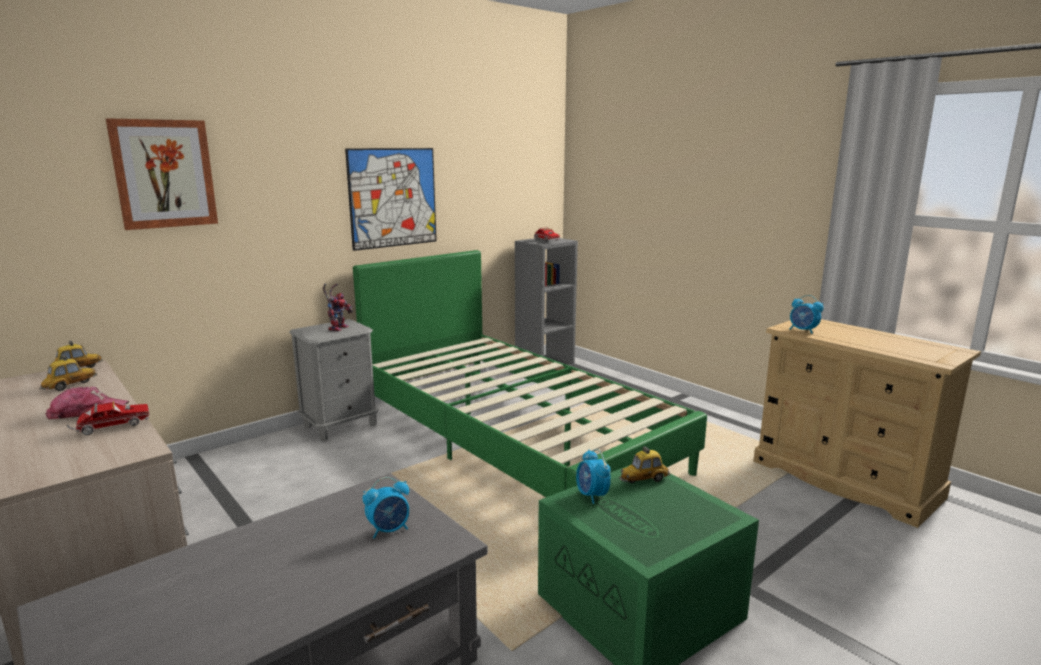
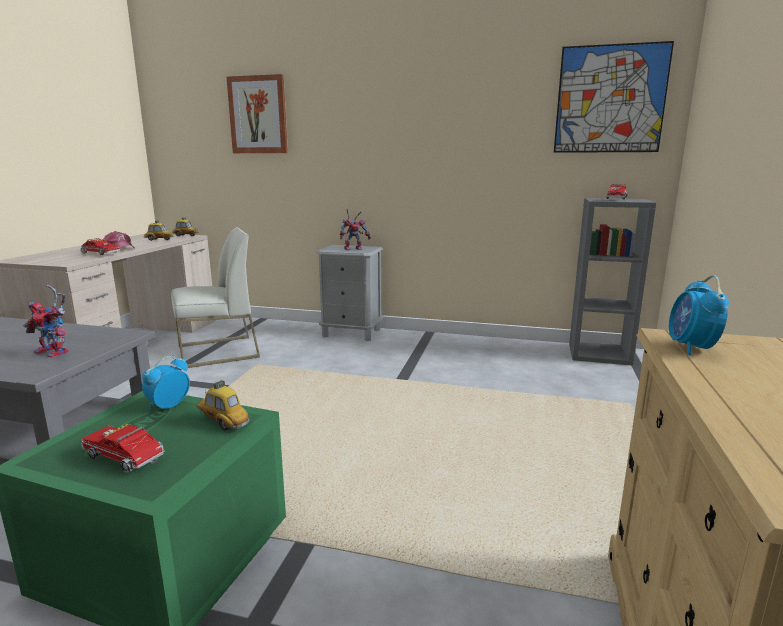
camera: 55 degrees right, 0 degrees up
(253, 507) = (217, 352): none -> white chair
(389, 530) = (56, 352): alarm clock -> toy robot
(393, 198) = (434, 140): picture -> picture (610, 99)
(513, 438) = (424, 389): green bed -> none
(676, 520) = (127, 459): none -> toy truck

